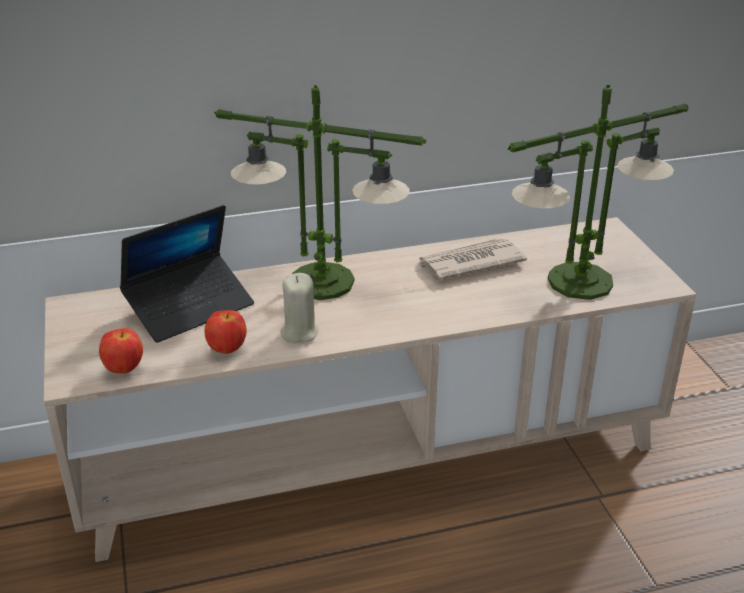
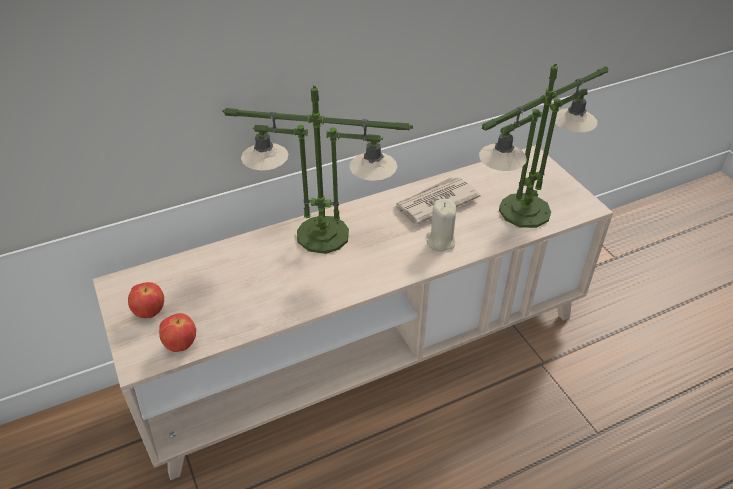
camera: 10 degrees left, 10 degrees up
(190, 307) = (220, 274): laptop -> none
(227, 349) = (263, 313): apple -> apple (150, 312)
(299, 332) = (317, 288): beige candle -> beige candle (440, 241)

